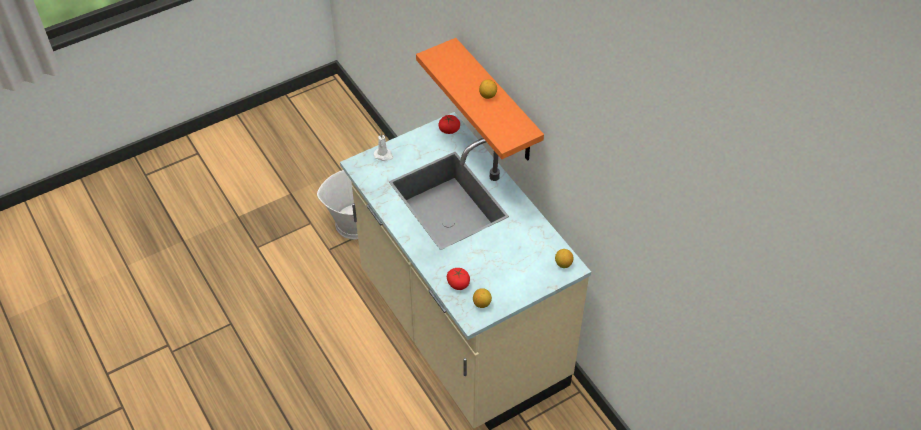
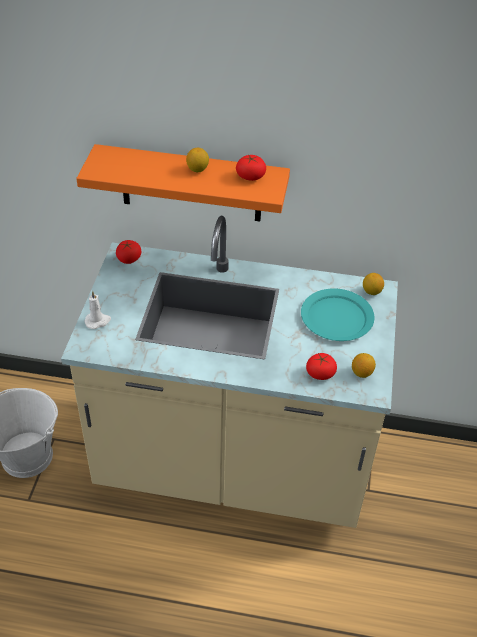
camera: 50 degrees left, 5 degrees down
(511, 122) = (250, 176): none -> tomato
(516, 261) = (336, 317): none -> turquoise plate

